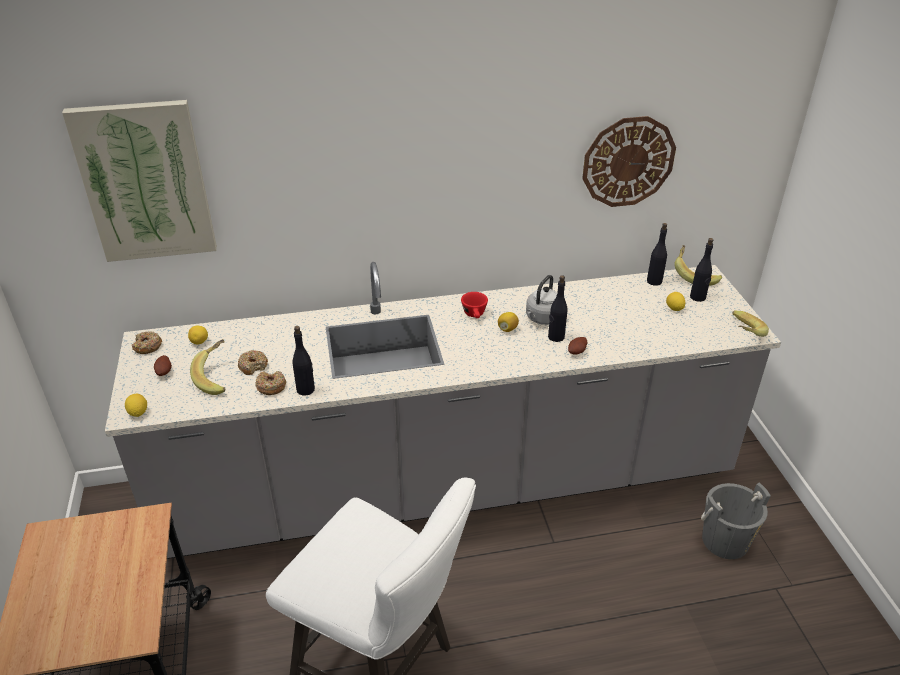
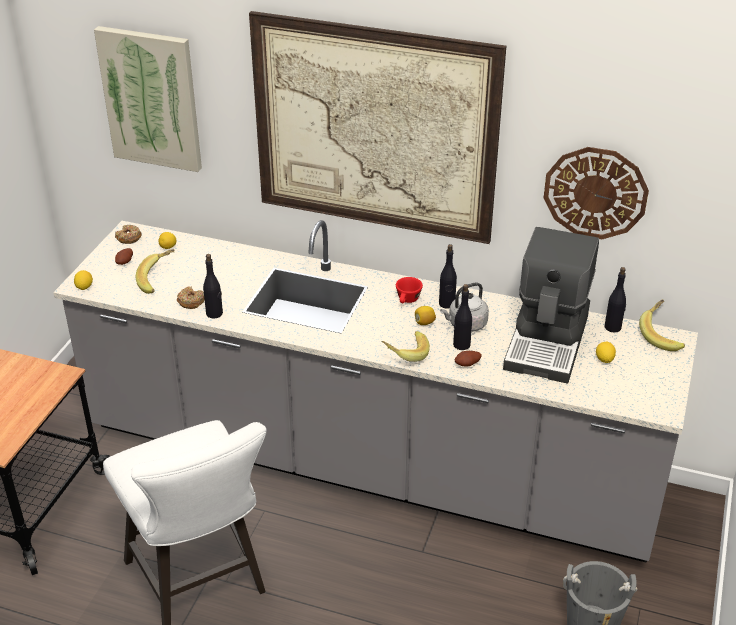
camera: 30 degrees right, 0 degrees up
(253, 366) = (191, 280): donut -> none
(412, 153) = (374, 129): none -> picture
(620, 310) = (548, 342): none -> coffee machine
(698, 297) = (641, 357): black bottle -> black bottle (447, 304)
(741, 333) = (649, 406): banana -> banana (404, 354)

